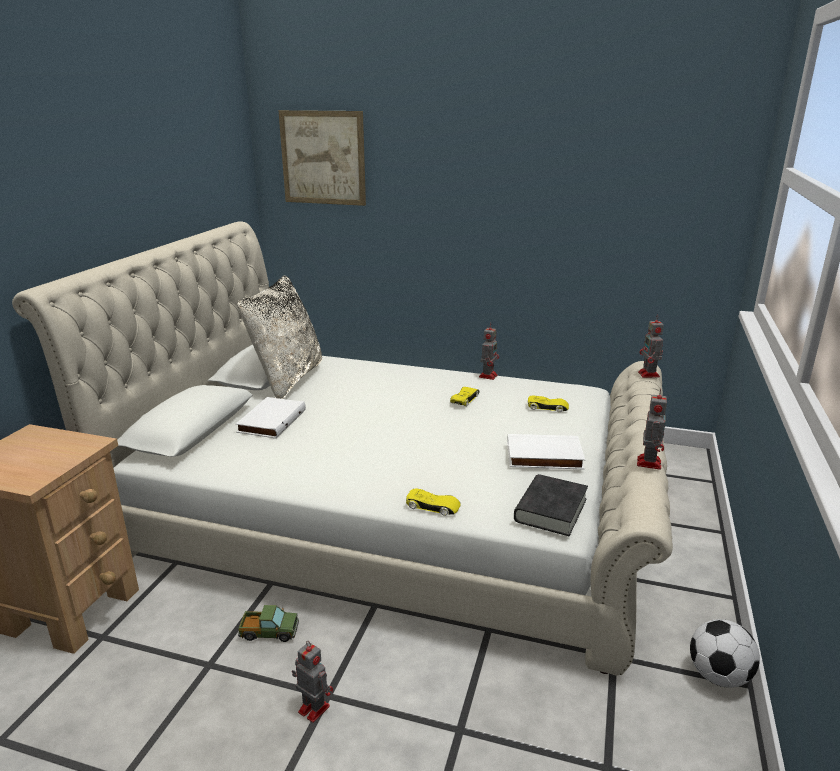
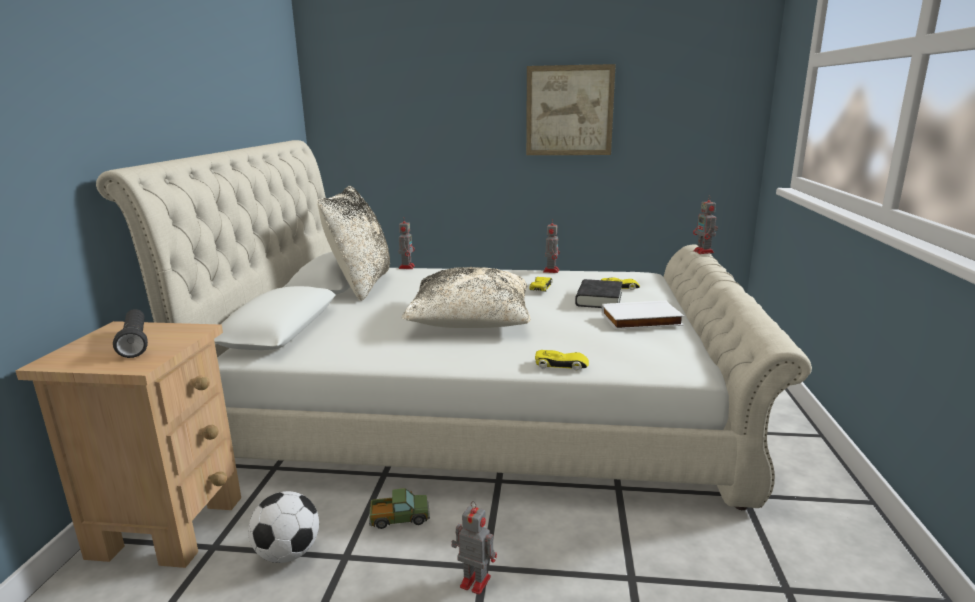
camera: 10 degrees left, 5 degrees down
(36, 454) = (135, 343): none -> black flashlight
(270, 421) = (360, 316): white book -> none
(323, 158) = (372, 81): picture -> picture (569, 111)
(374, 433) = (470, 317): none -> beige pillow
(550, 510) = (674, 356): black book -> black book (599, 299)
(649, 462) = (751, 306): toy robot -> toy robot (407, 267)
(718, 676) = (842, 498): football -> football (288, 553)

